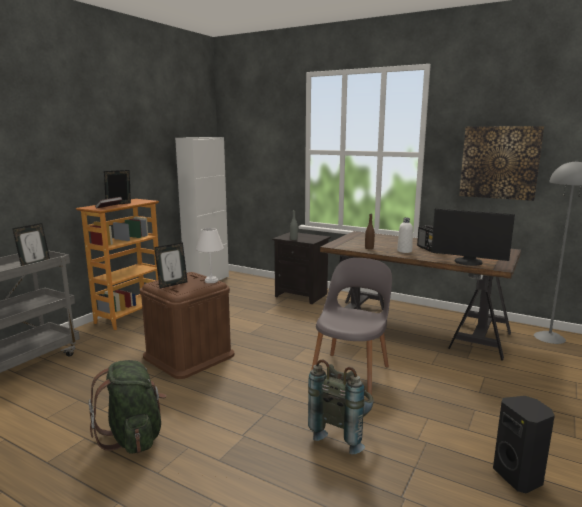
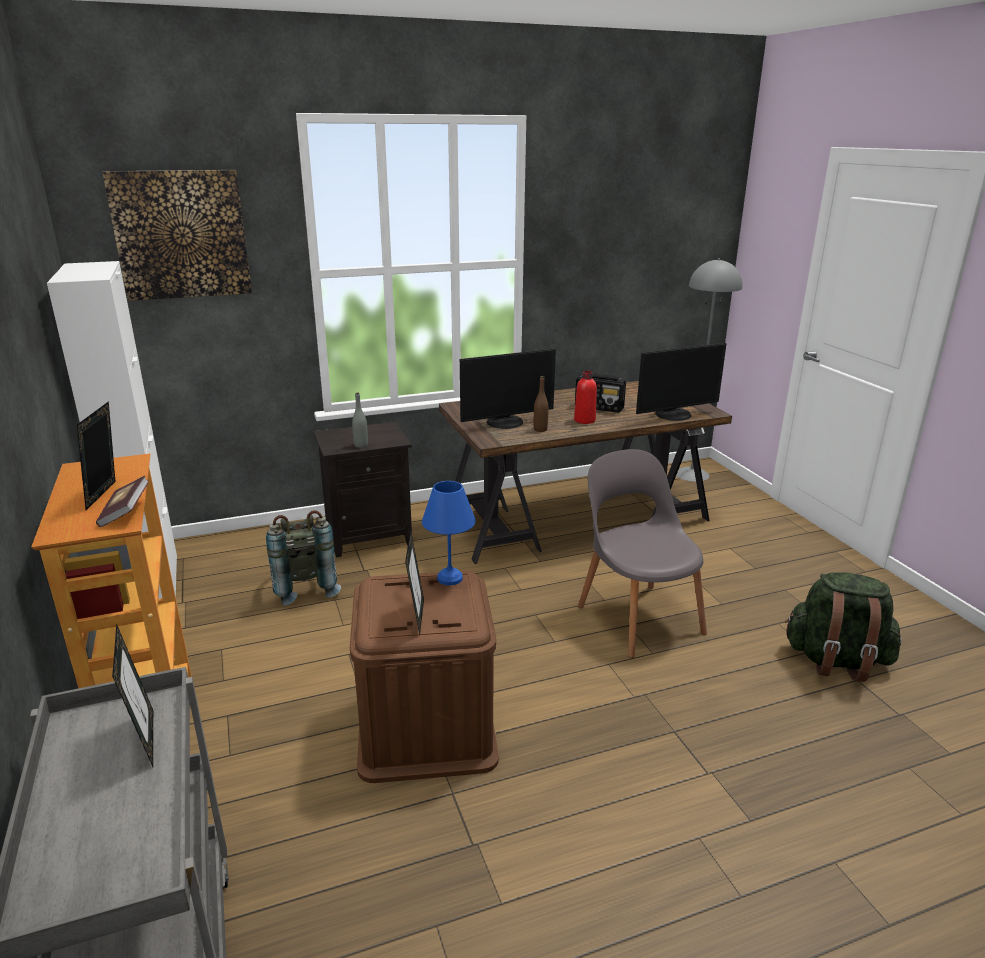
camera: 50 degrees left, 10 degrees up
(133, 437) = (626, 889): green backpack -> green backpack (836, 661)
(211, 281) = (450, 579): white table lamp -> blue table lamp
(342, 433) = (764, 692): grey backpack -> grey backpack (304, 587)
(360, 242) = (505, 423): none -> monitor
(404, 251) = (584, 420): white bottle -> red bottle
(499, 162) = (620, 265): picture -> picture (181, 235)
(519, 477) = (905, 633): black speaker -> none

